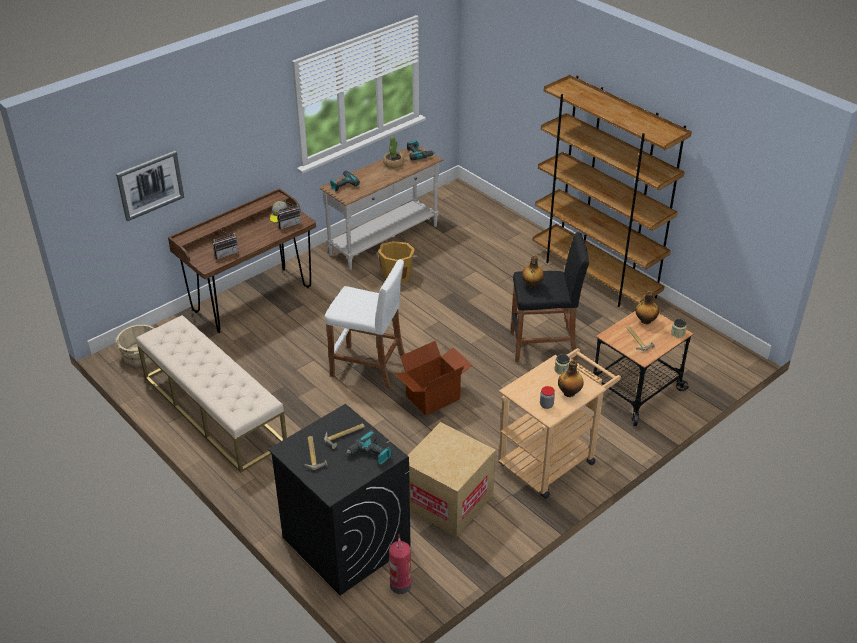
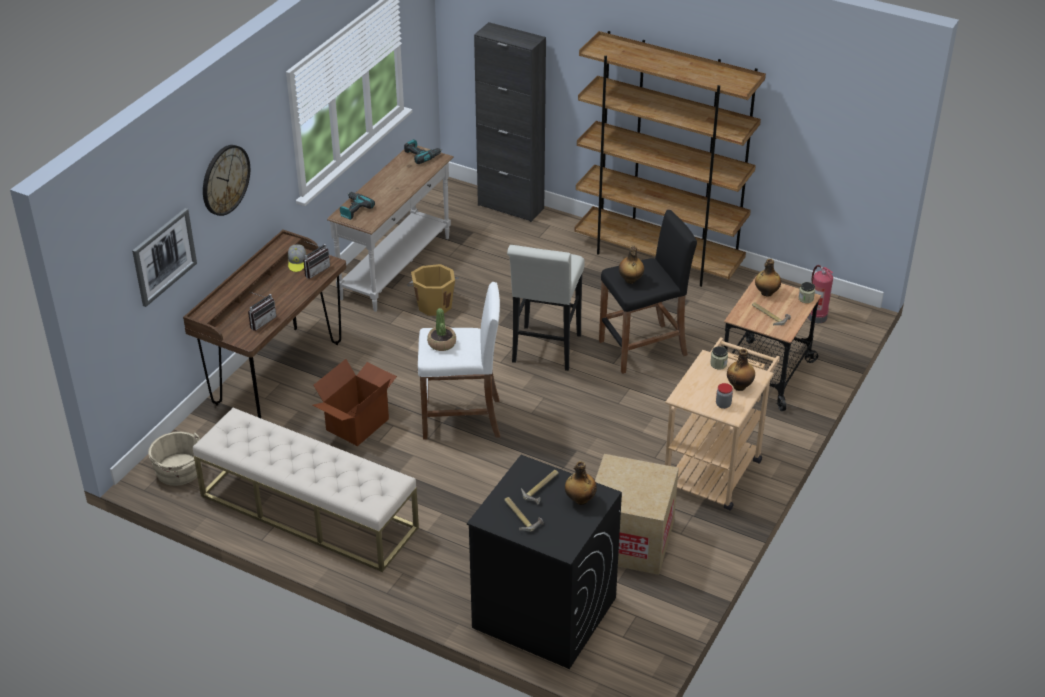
camera: 20 degrees left, 0 degrees up
(219, 136) = (225, 179): none -> wall clock
(370, 454) = (580, 499): power drill -> bottle
(393, 163) = (398, 172): potted plant -> potted plant (442, 343)
(400, 584) = (626, 639): fire extinguisher -> fire extinguisher (816, 316)
(432, 397) = (552, 433): cardboard box -> cardboard box (356, 424)
(462, 330) = (545, 352): none -> white stool
(497, 212) = (510, 206): none -> black cabinet

